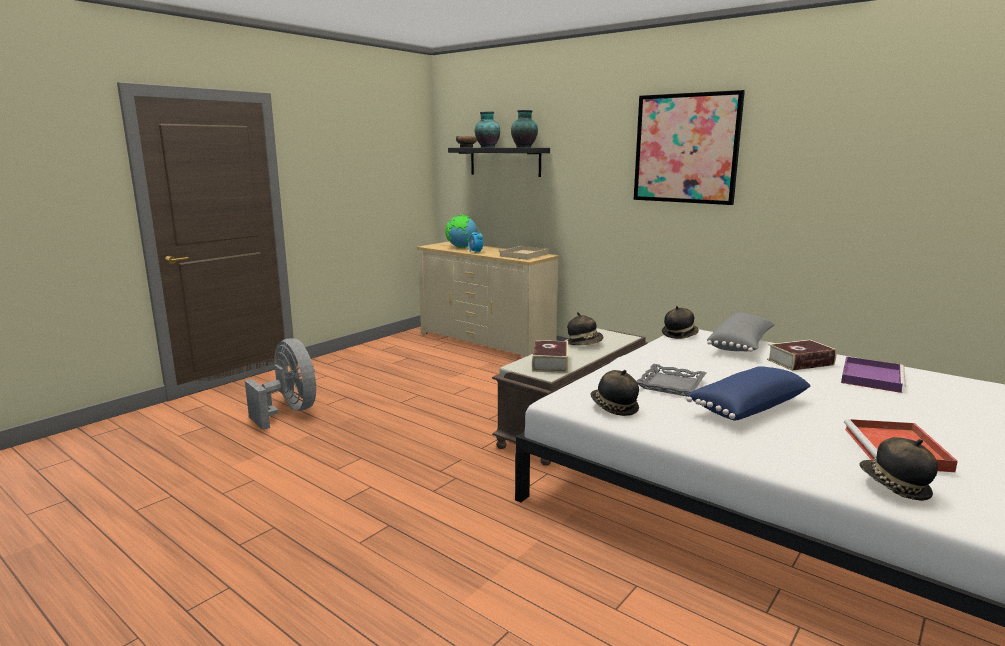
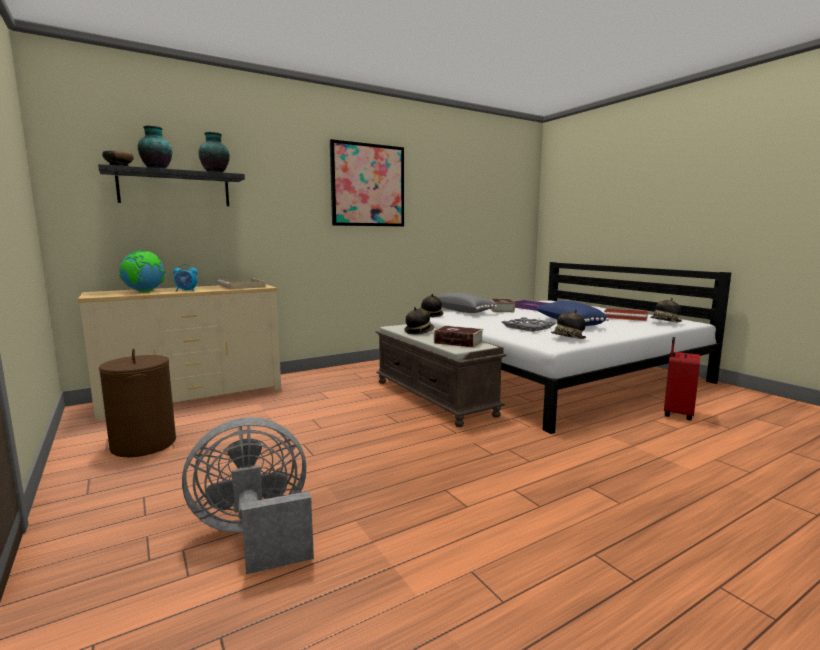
camera: 70 degrees left, 5 degrees down
(393, 355) = (143, 444): none -> brown laundry basket
(693, 615) = (676, 414): none -> red suitcase

